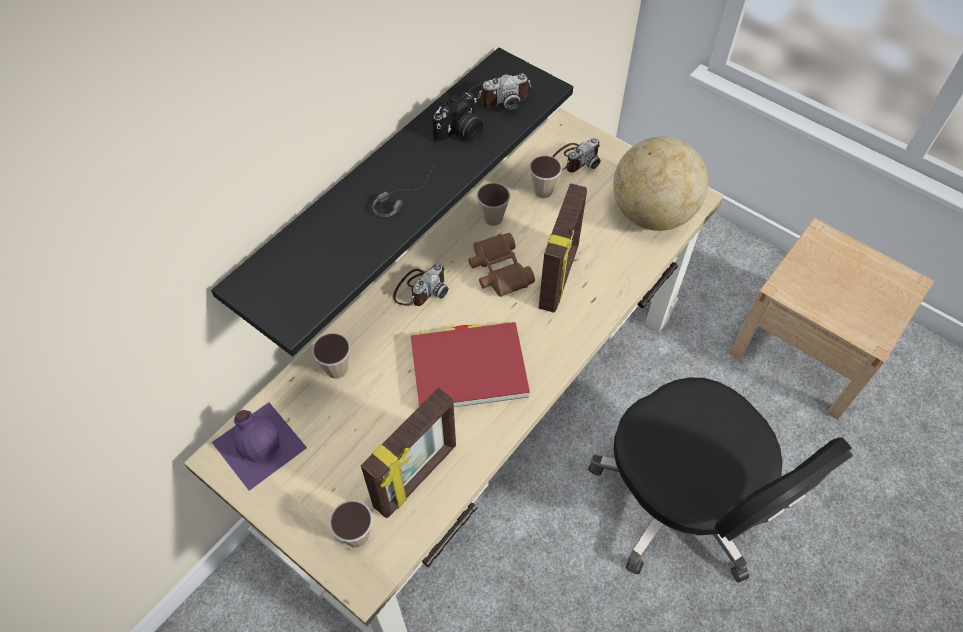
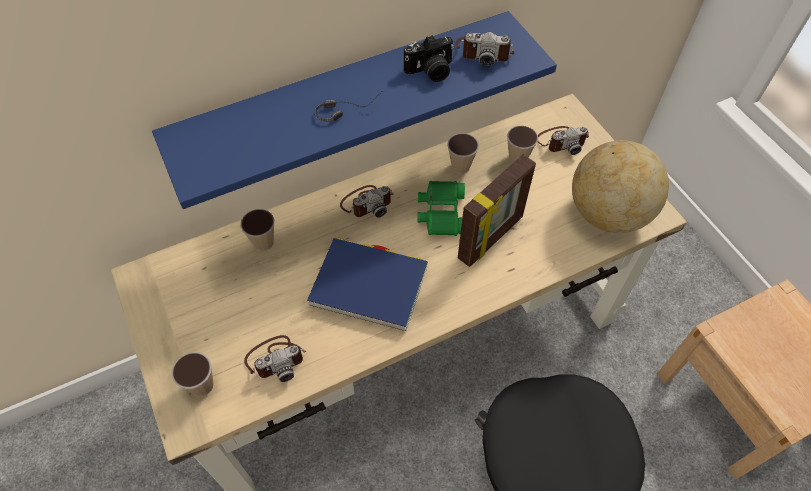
camera: 25 degrees right, 0 degrees up
(259, 443) = (172, 277): purple bottle -> none
(374, 184) = (345, 95): black shelf -> blue shelf
(417, 477) = (276, 359): picture frame -> camera
(469, 369) = (369, 286): red book -> blue book
(499, 271) = (441, 213): brown binoculars -> green binoculars

